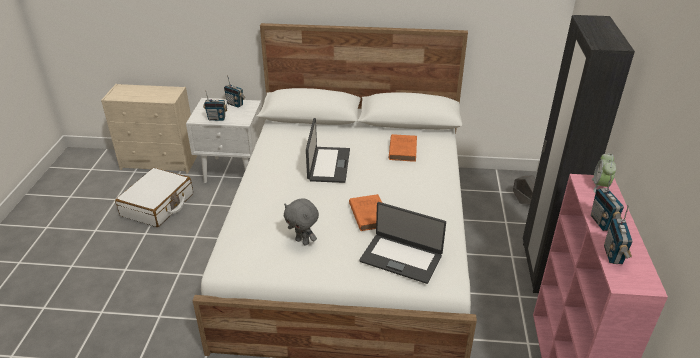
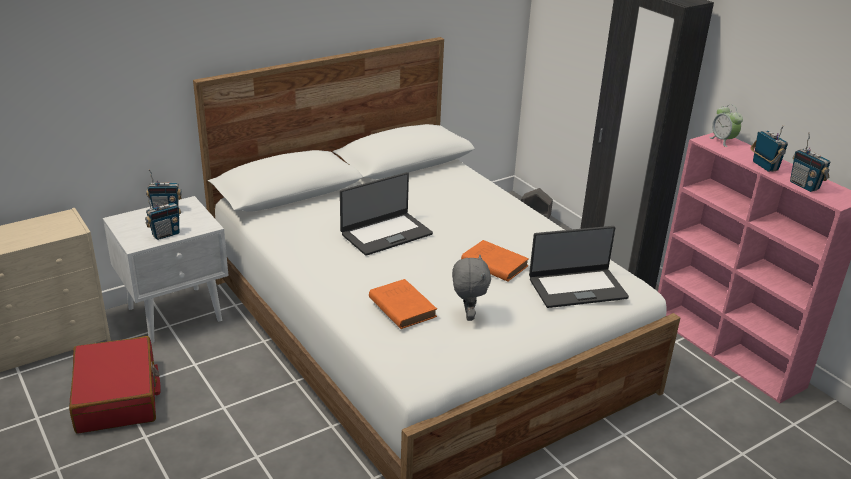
camera: 40 degrees left, 5 degrees down
(158, 205) = (117, 396): white suitcase -> red suitcase
(303, 241) = (467, 315): grey plush toy -> grey plush toy turned 90 degrees counterclockwise
(328, 165) = (385, 234): laptop -> laptop turned 90 degrees clockwise
(402, 149) = (438, 192): orange book -> orange book (401, 306)
(602, 223) = (764, 166): radio -> radio turned 150 degrees counterclockwise

